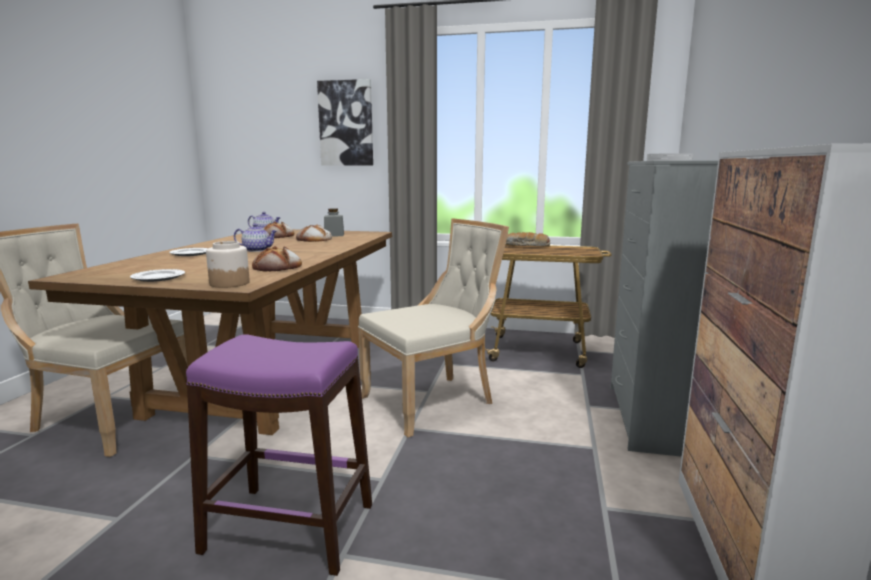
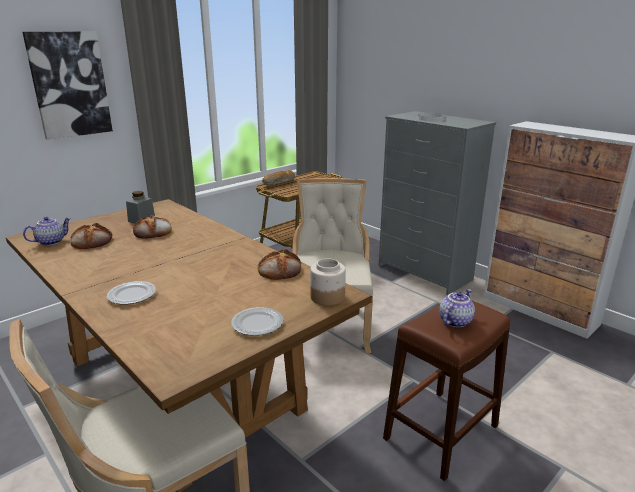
camera: 55 degrees left, 10 degrees up
(257, 250) = (170, 263): teapot -> teapot (454, 321)
(289, 529) = (442, 432): purple stool -> brown stool

